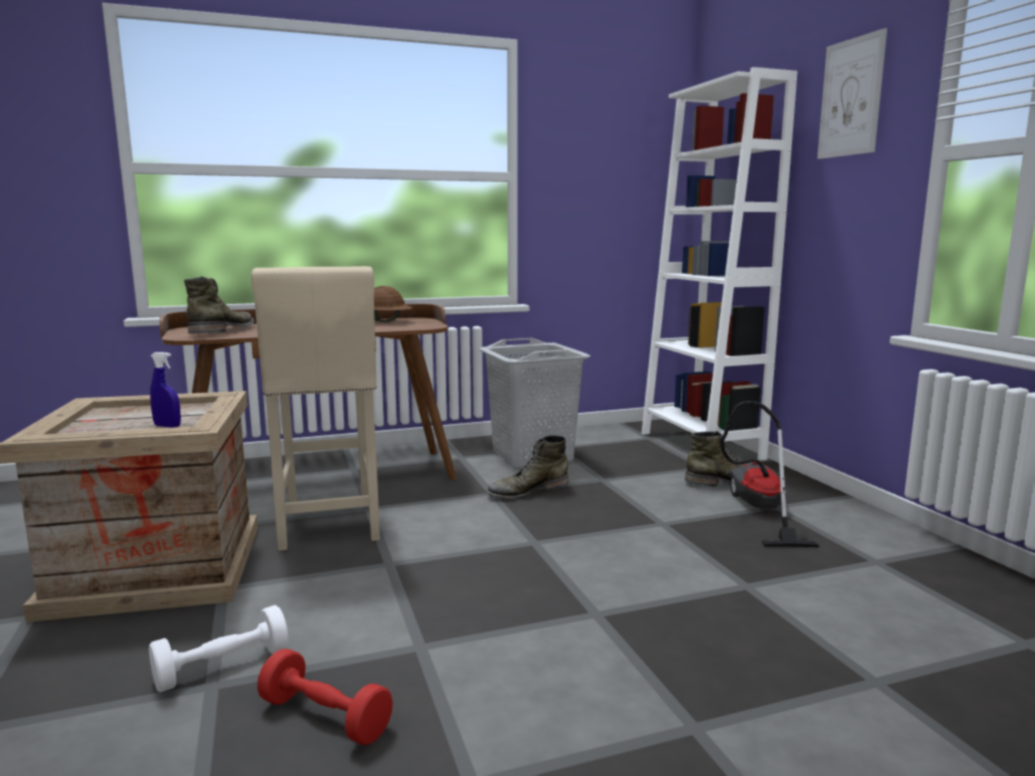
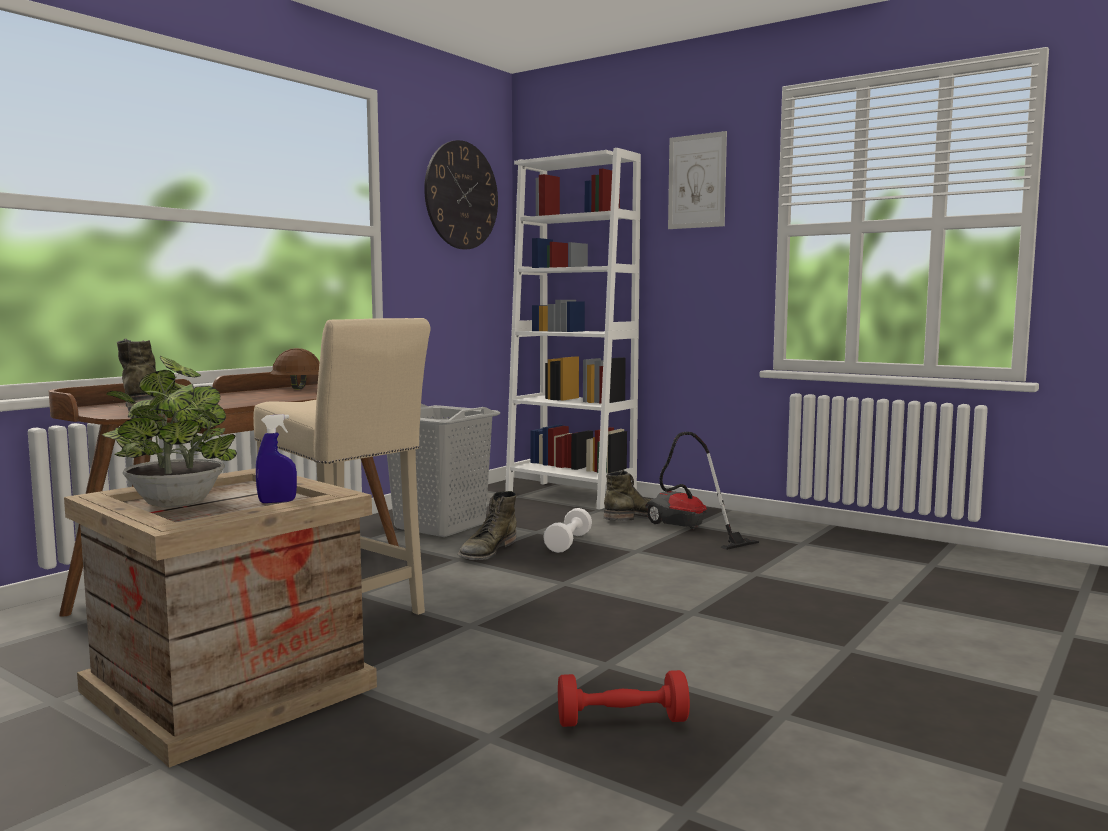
camera: 35 degrees left, 5 degrees down
(123, 413) = (176, 501): none -> potted plant
(222, 667) = (472, 725): white dumbbell -> white dumbbell (568, 543)
(621, 135) = (461, 195): none -> wall clock

